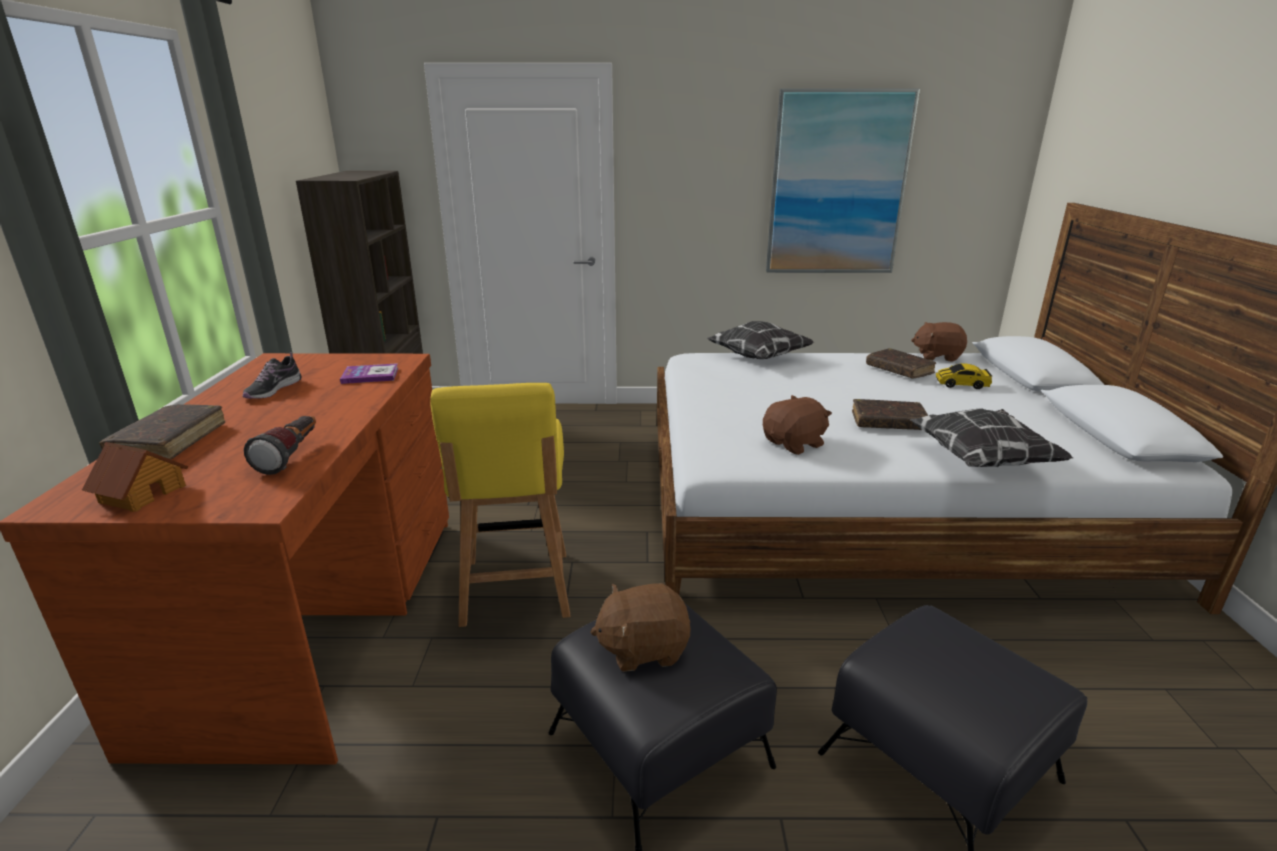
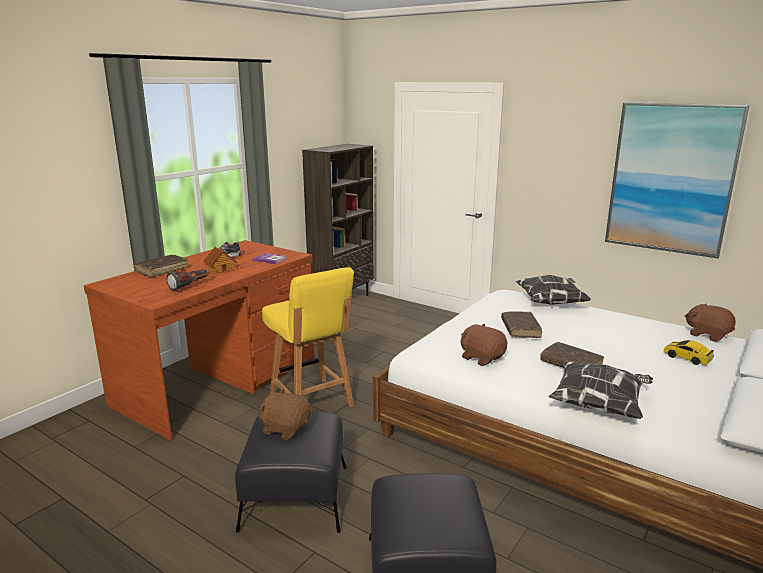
camera: 35 degrees right, 5 degrees down
(142, 493) = (129, 287): toy house -> toy house (221, 269)
(515, 590) = (312, 401): yellow chair -> yellow chair turned 60 degrees counterclockwise
(794, 444) = (482, 358): brown plush toy -> brown plush toy turned 135 degrees counterclockwise
(899, 370) = (649, 336): brown book -> brown book (520, 329)

